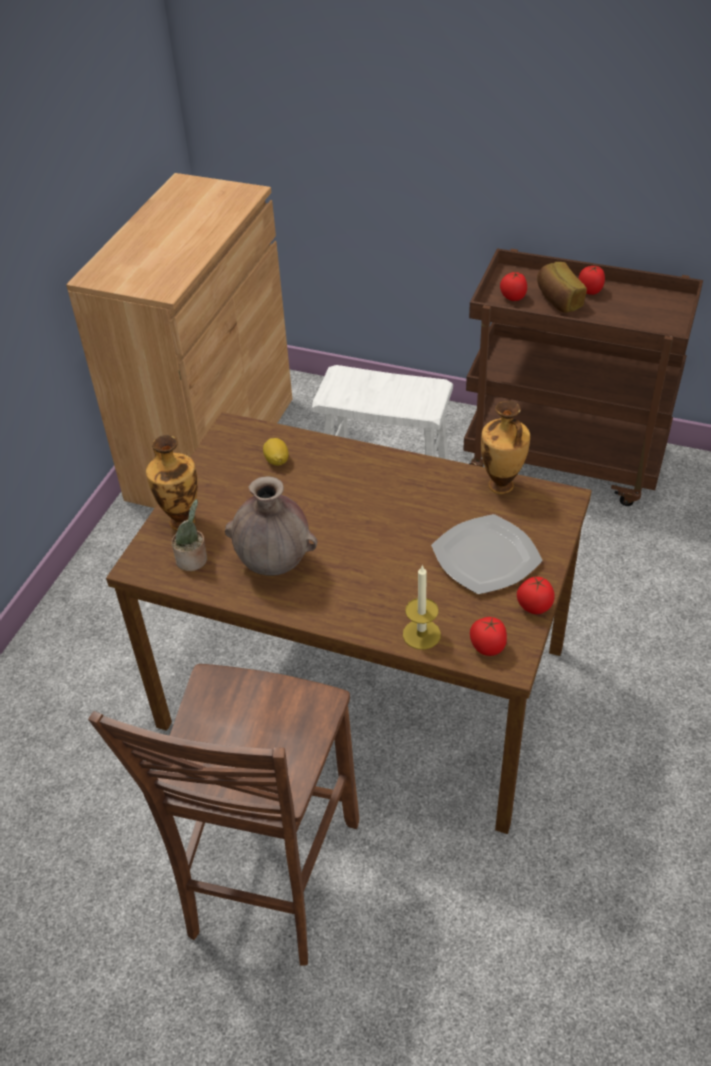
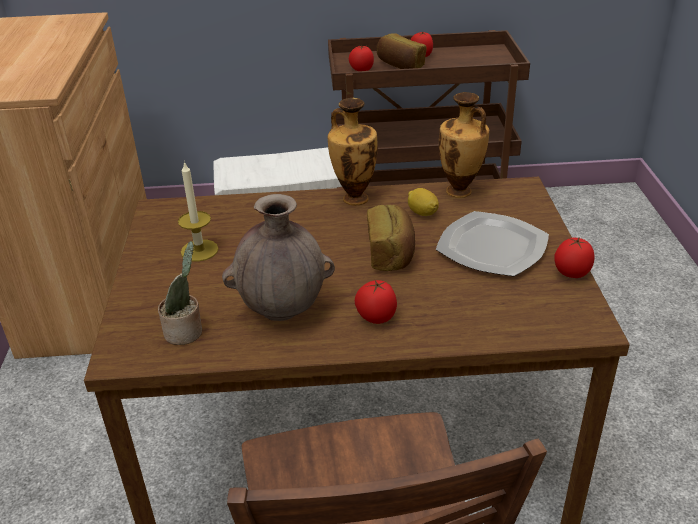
camera: 25 degrees left, 10 degrees down
(181, 520) = (149, 300): vase -> vase (354, 198)
(276, 460) = (224, 224): lemon -> lemon (422, 213)
(395, 535) = (391, 253): none -> bread
(421, 634) = (485, 328): candle -> candle (199, 250)
(487, 647) = (558, 319): tomato -> tomato (376, 318)

